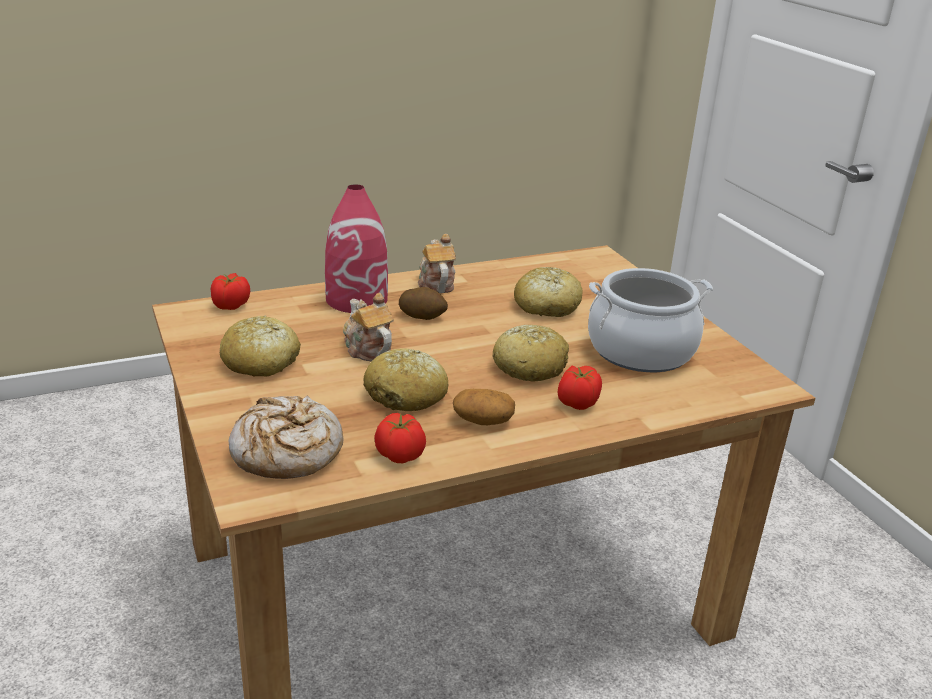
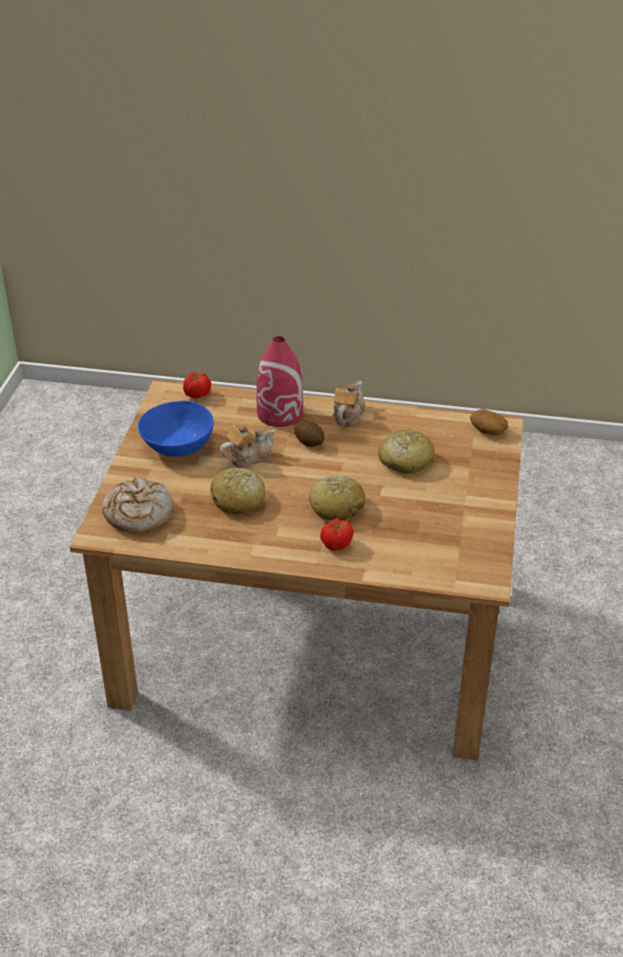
camera: 35 degrees right, 10 degrees up
(261, 362) = (177, 446): bread -> blue bowl
(367, 349) = (248, 457): teapot -> teapot turned 60 degrees clockwise
(399, 456) = (194, 540): tomato -> none
(482, 421) = (264, 535): potato -> potato (487, 431)
(640, 350) = (428, 520): cooking pot -> none

